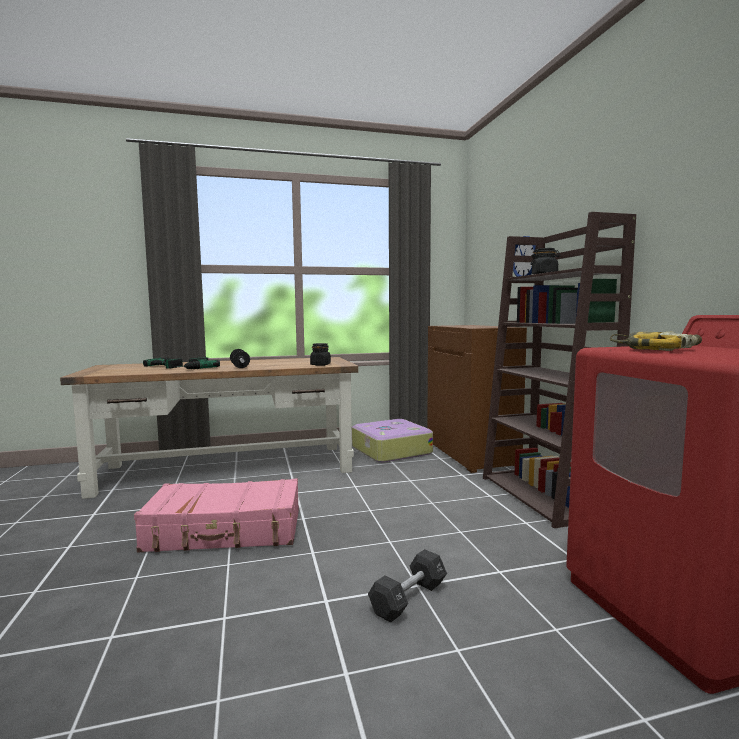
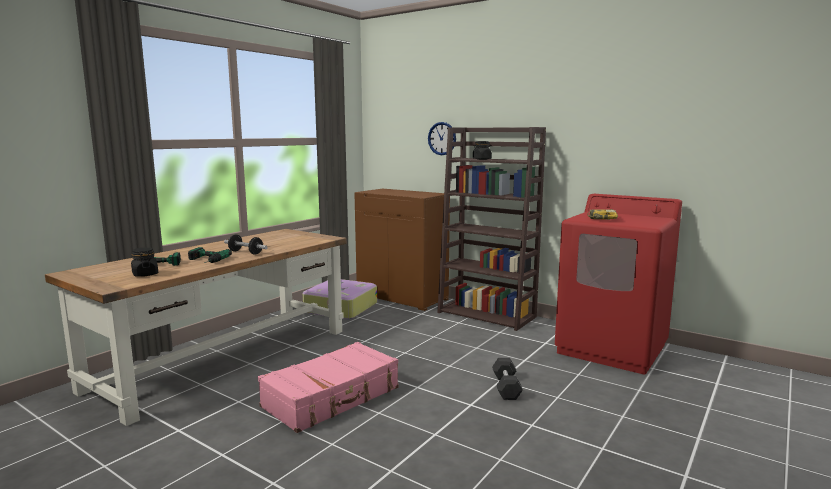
camera: 40 degrees left, 5 degrees up
(320, 365) = (313, 241): black jar -> black jar (145, 274)

